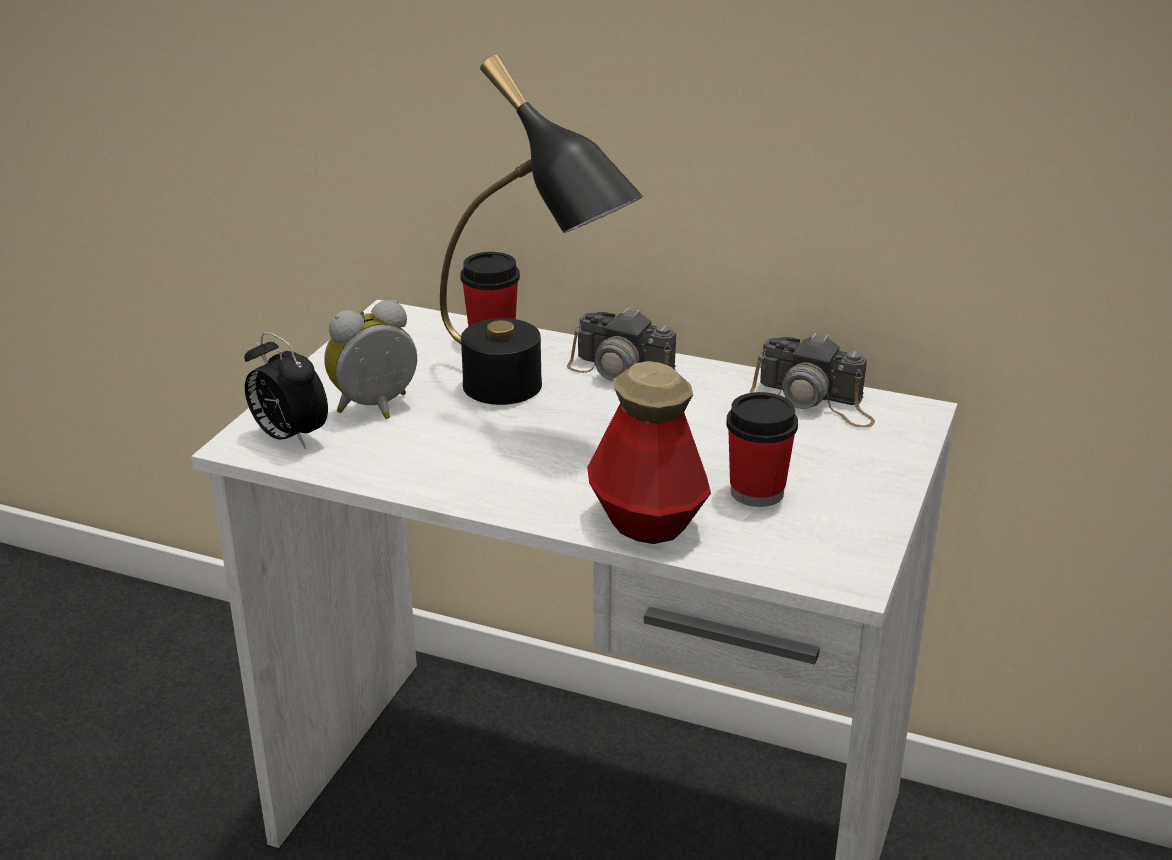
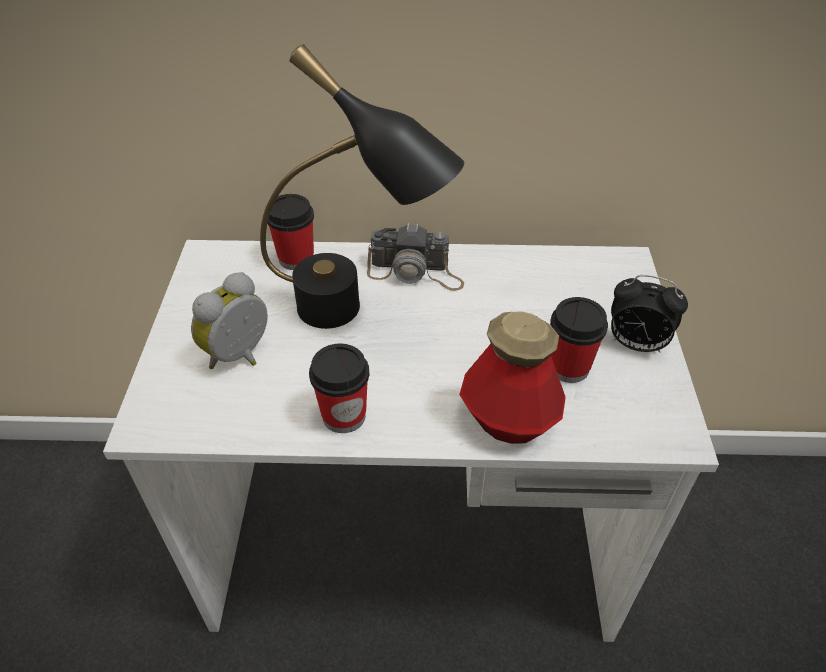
camera: 20 degrees left, 15 degrees up
(288, 437) = (180, 407): alarm clock -> alarm clock (635, 344)
(459, 479) = (344, 415): none -> cup
(814, 401) = (558, 268): camera -> none

